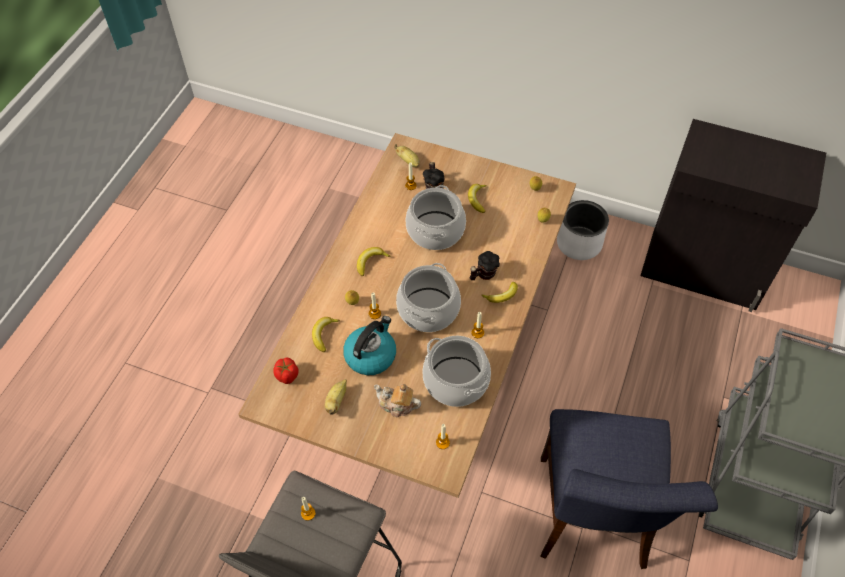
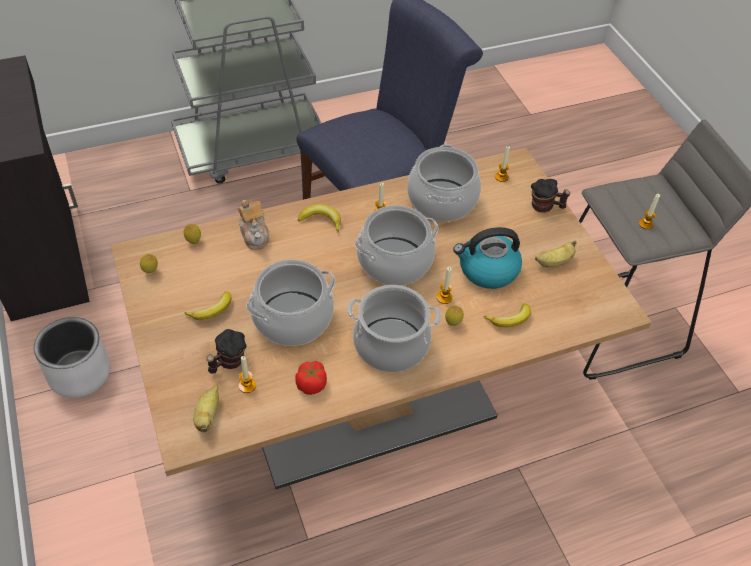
camera: 135 degrees left, 5 degrees down
(287, 375) = (578, 315): tomato -> tomato (311, 384)
(370, 262) = (390, 345): banana -> cooking pot
(397, 405) = (507, 222): teapot -> teapot (254, 234)
(483, 275) = (311, 247): mug -> mug (545, 207)

